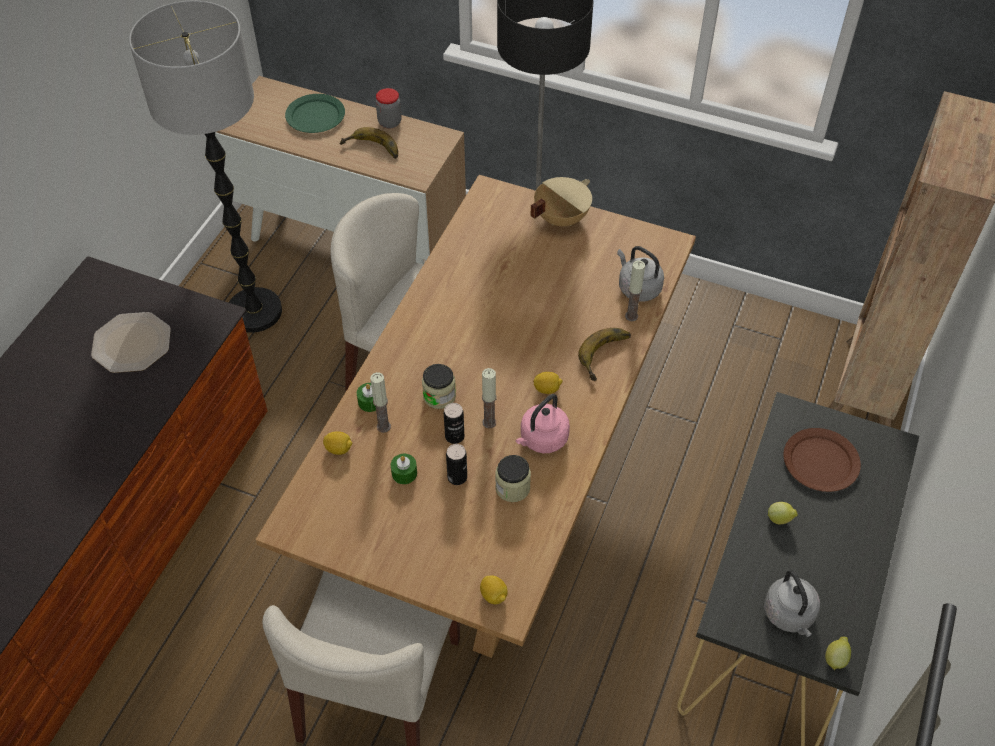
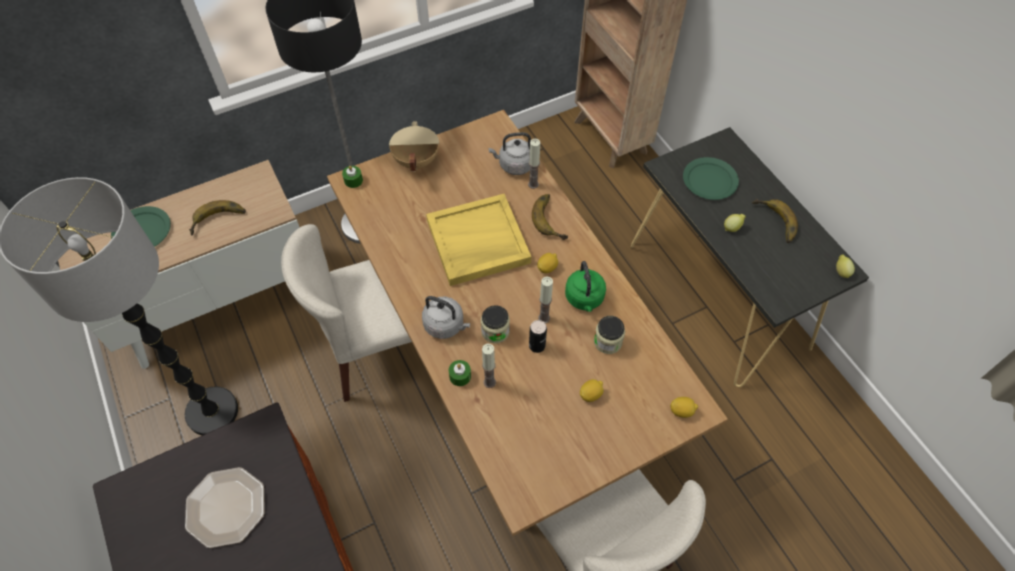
camera: 50 degrees left, 5 degrees up
(339, 449) = (483, 423): lemon -> lemon (590, 394)
(389, 122) = (206, 193): jar -> none
(404, 473) = (540, 396): green candle -> green candle (353, 180)
(457, 477) = (571, 367): can -> none
(520, 320) = (477, 242): none -> yellow tray
(542, 440) = (584, 299): pink kettle -> green kettle
(789, 615) = (798, 271): grey kettle -> grey kettle (446, 325)
(820, 462) = (709, 181): brown plate -> green plate
(830, 554) = (773, 223): none -> banana

